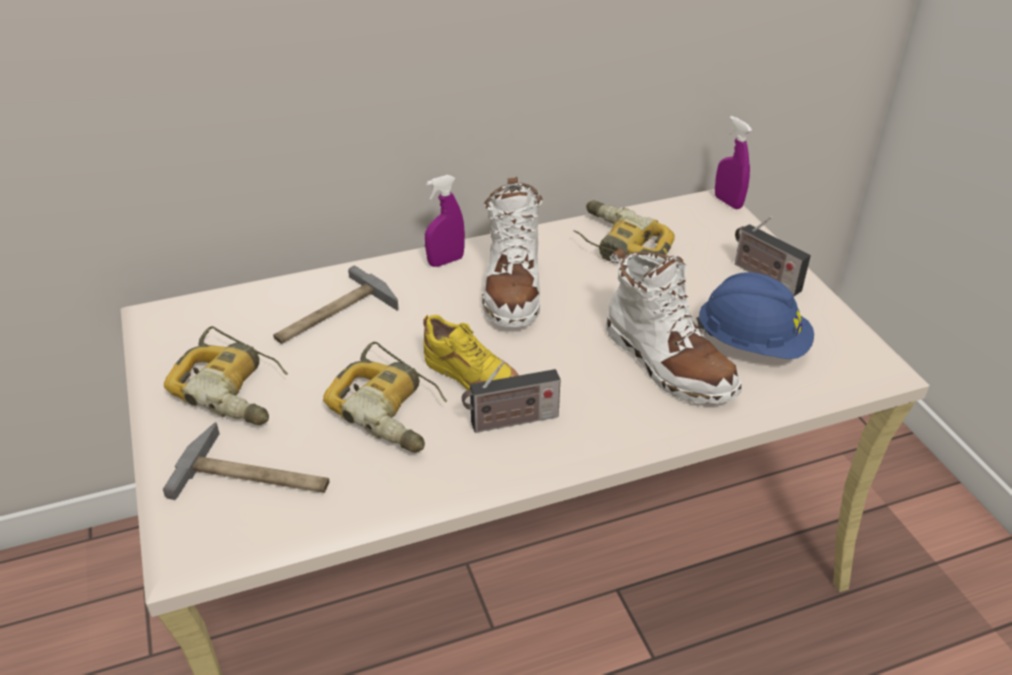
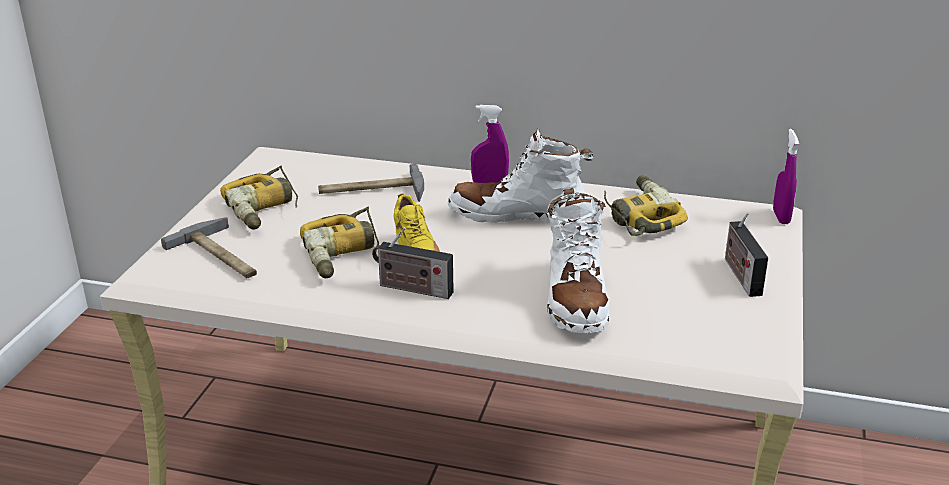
camera: 35 degrees right, 10 degrees down
(512, 288) = (517, 215): white boot -> white boot turned 60 degrees clockwise
(752, 343) = (664, 313): blue hard hat -> none

